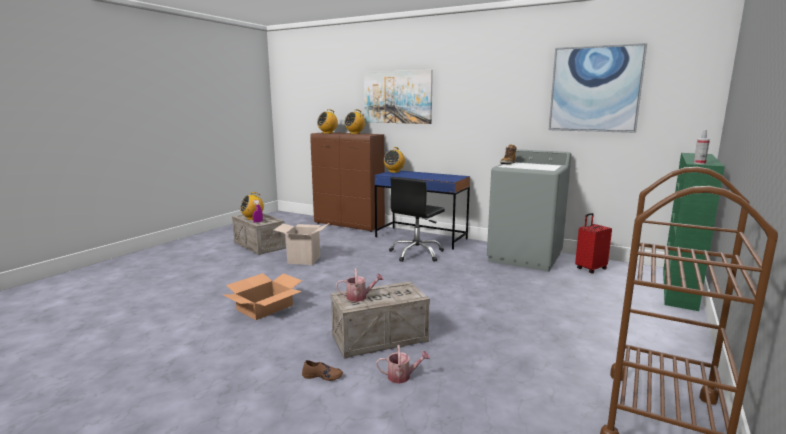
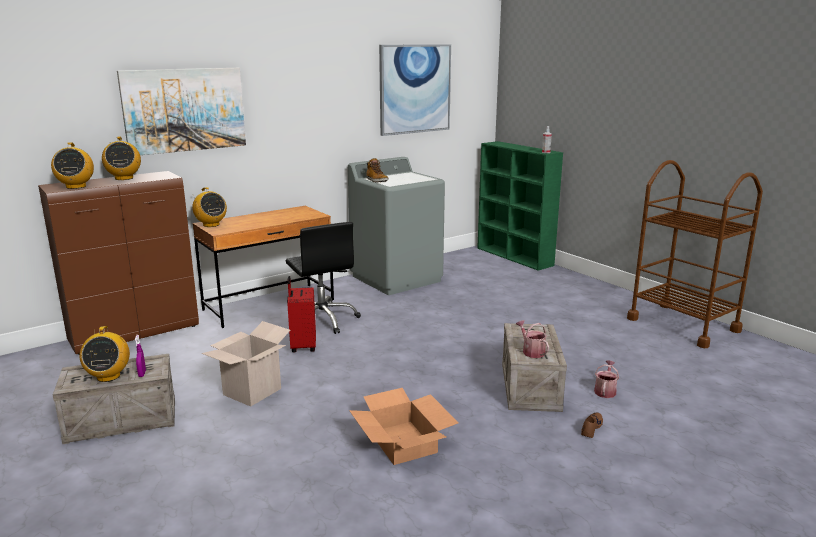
camera: 65 degrees left, 5 degrees up
(359, 297) = (531, 351): watering can -> watering can turned 45 degrees counterclockwise
(421, 238) = (269, 305): blue desk -> brown desk
(590, 269) = (451, 266): red suitcase -> red suitcase (302, 346)

